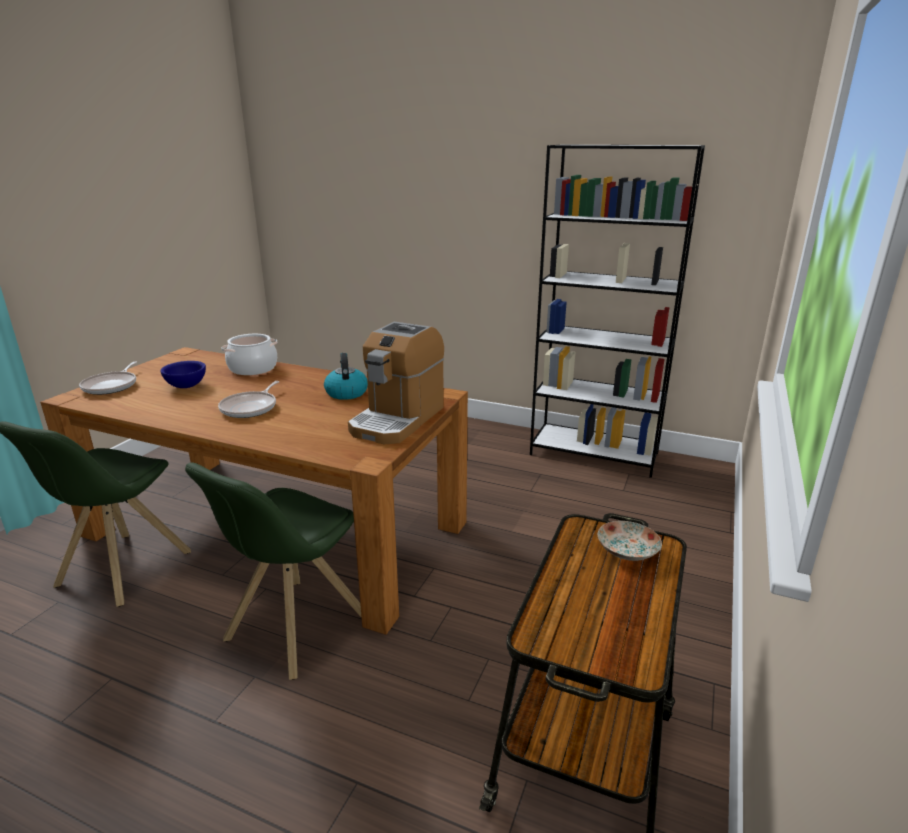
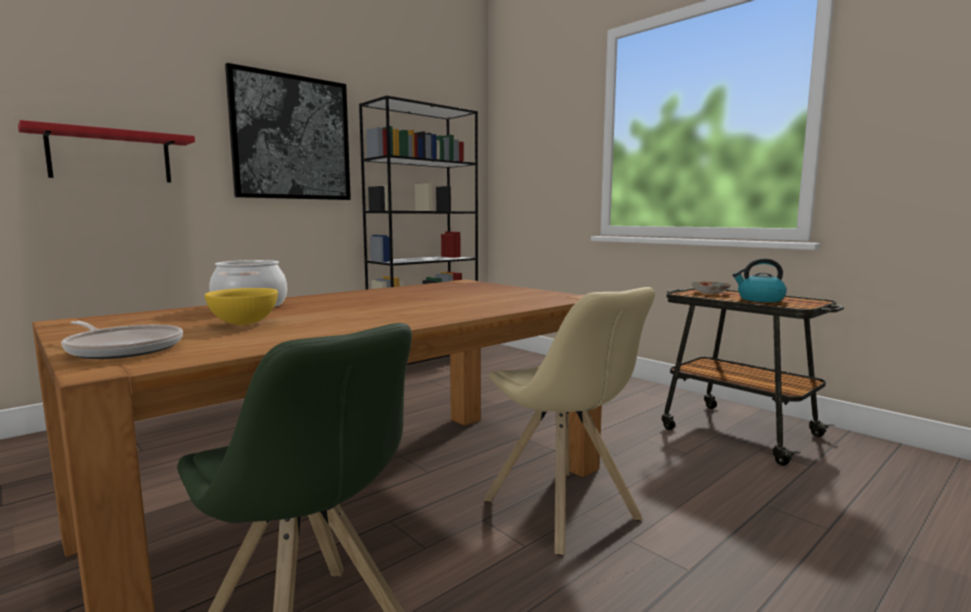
camera: 65 degrees left, 15 degrees down
(186, 386) = (244, 324): blue bowl -> yellow bowl
(251, 408) = (390, 310): frying pan -> none
(295, 627) = (562, 509): green chair -> beige chair
(346, 392) = (409, 293): kettle -> kettle (759, 299)
(355, 214) = (110, 156): none -> red shelf
(397, 419) = (500, 289): coffee machine -> none
(489, 189) = (292, 138): none -> picture

